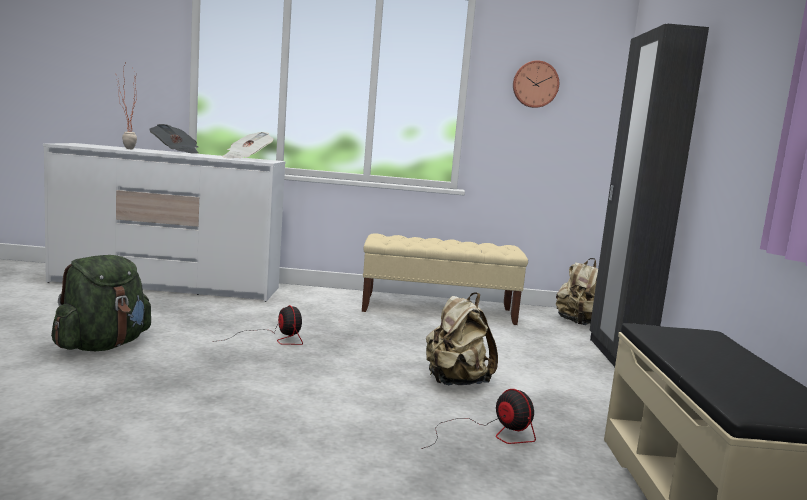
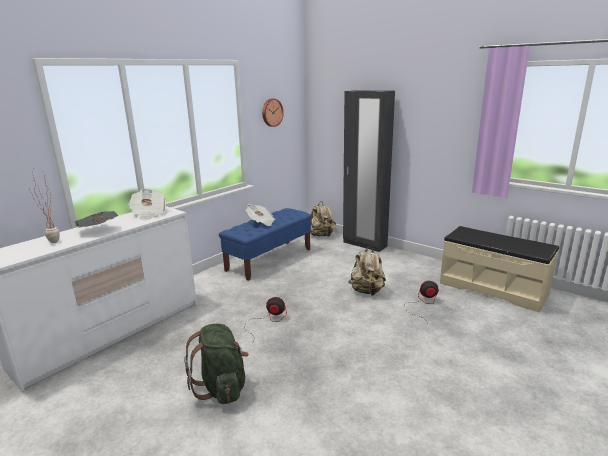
camera: 50 degrees left, 10 degrees up
(432, 240) = (261, 222): none -> newspaper
(438, 310) = (269, 259): beige bench -> blue bench

